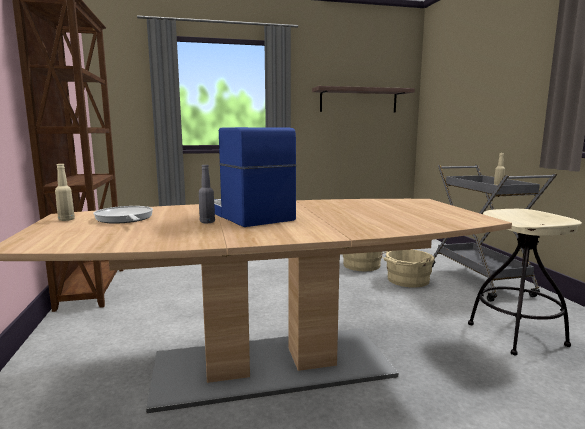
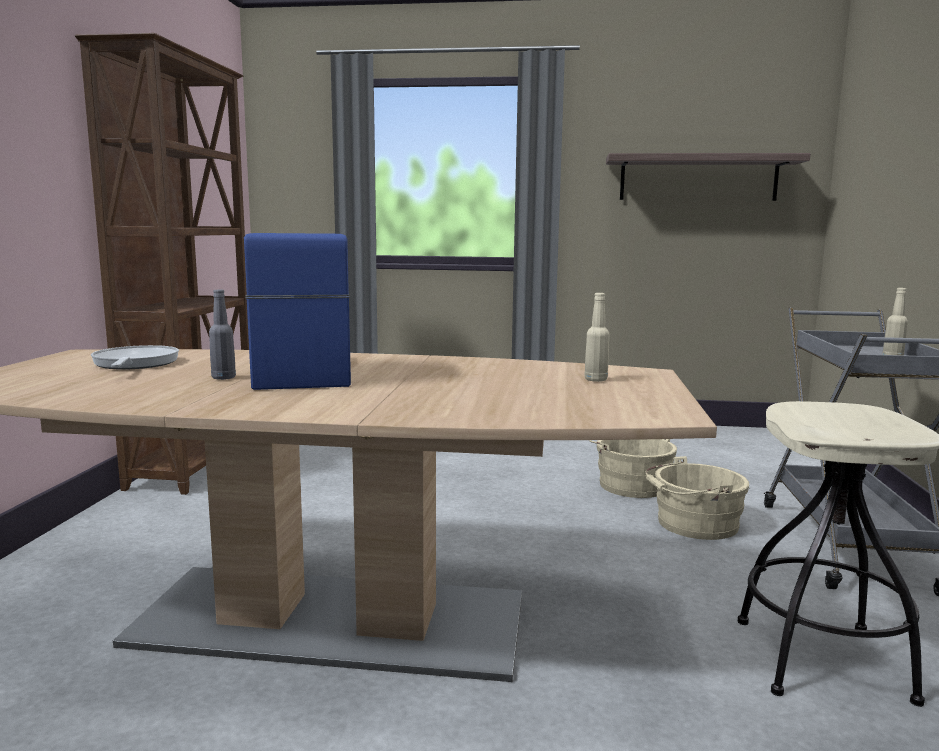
camera: 20 degrees right, 0 degrees up
(66, 219) = (68, 359): beige bottle -> beige bottle (596, 380)

